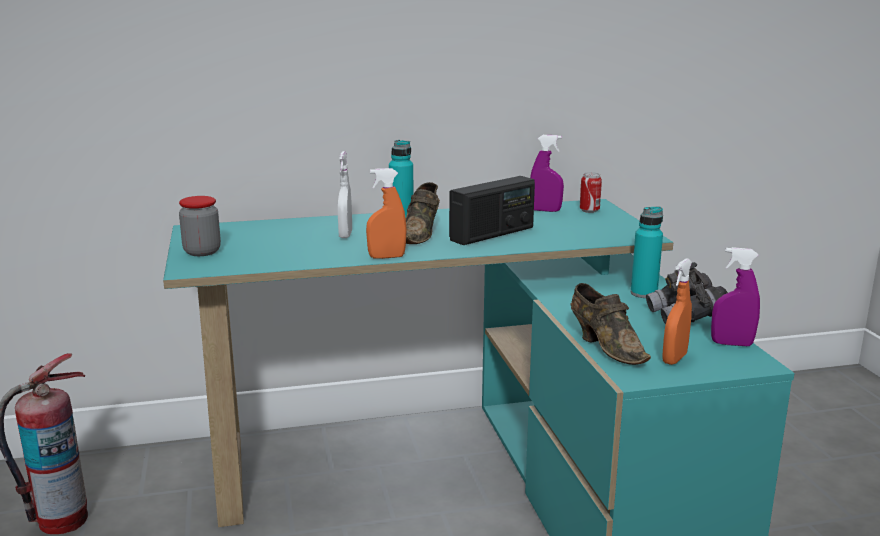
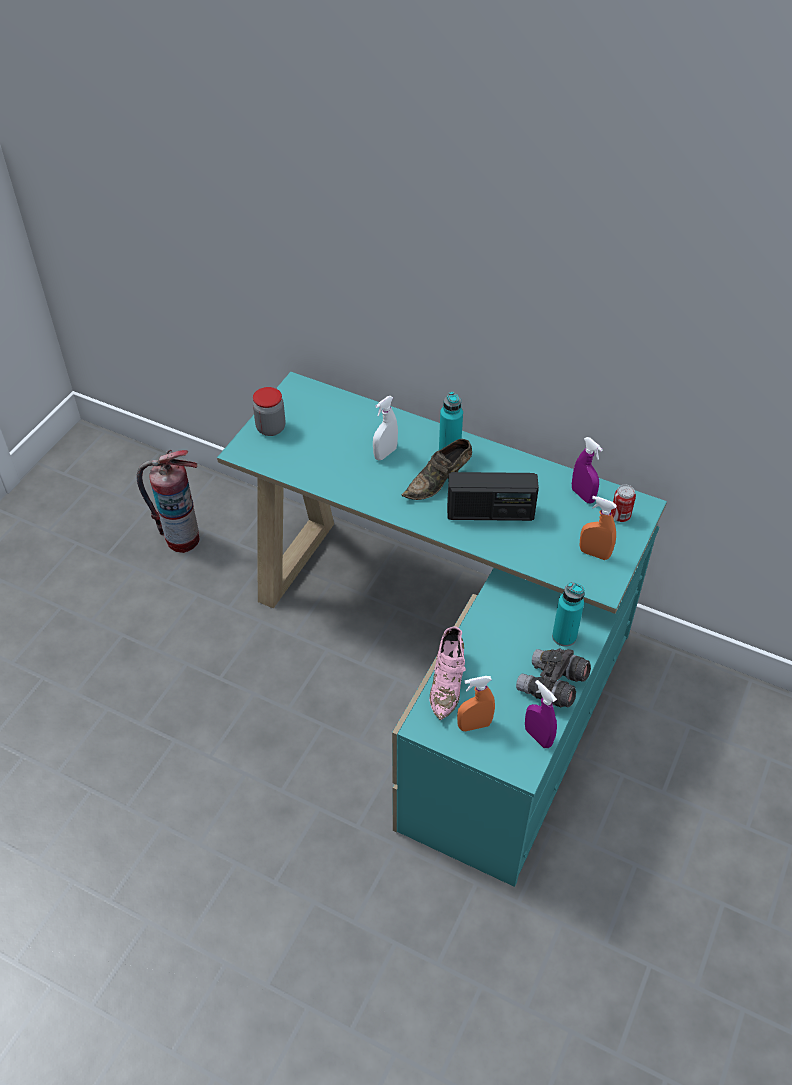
camera: 40 degrees right, 30 degrees up
(386, 257) = (376, 506): orange spray bottle -> orange spray bottle (594, 553)
(606, 346) = (448, 682): brown shoe -> pink shoe

